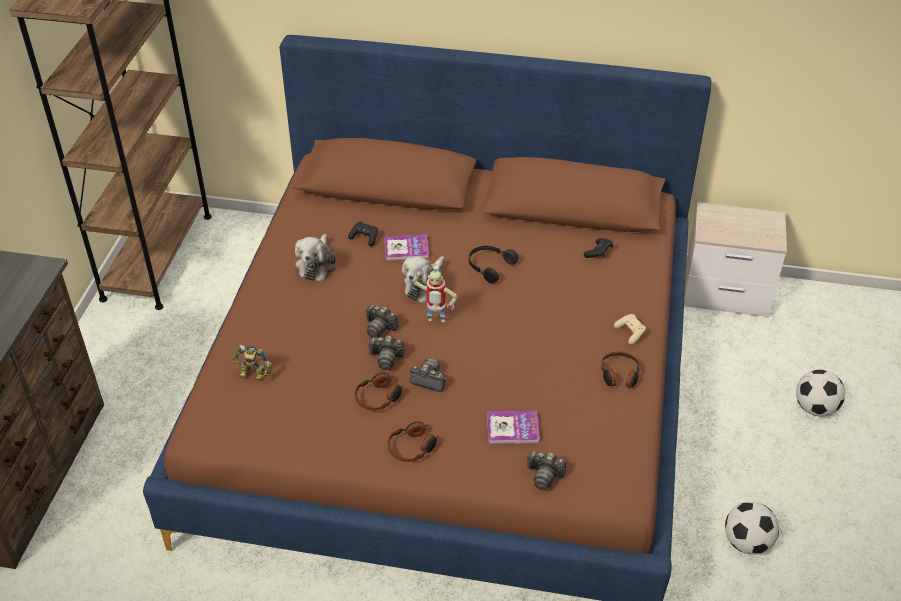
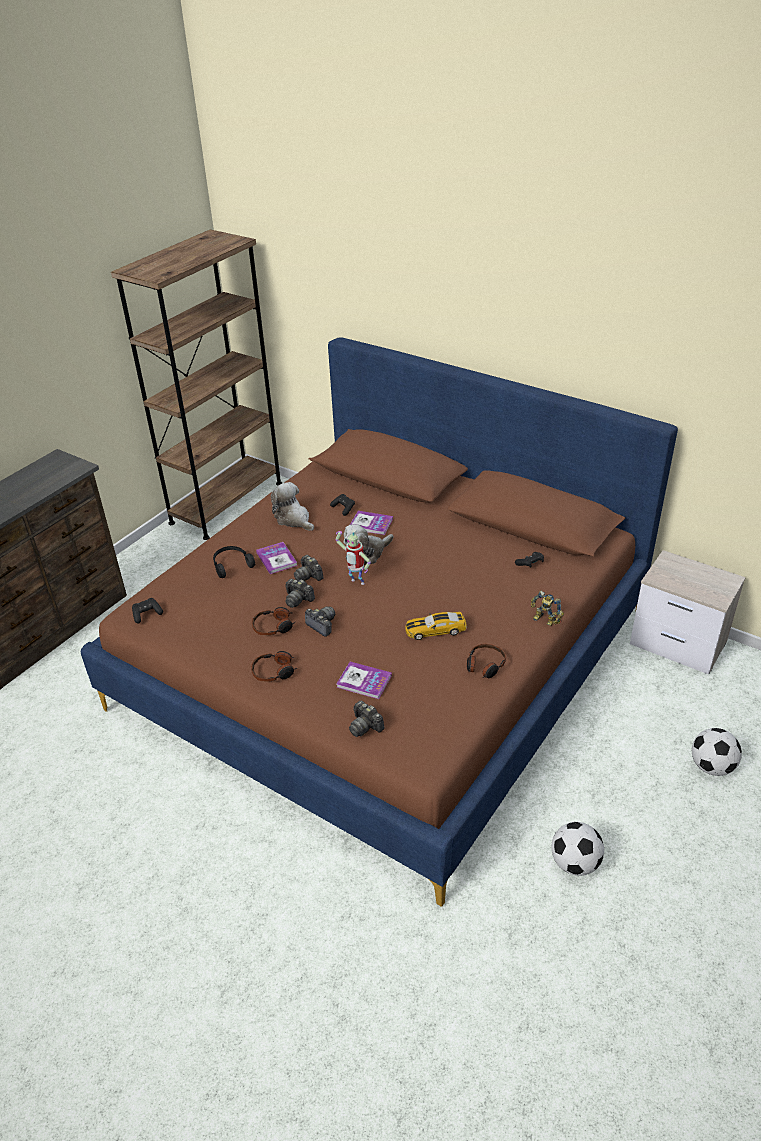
camera: 25 degrees right, 5 degrees down
(224, 425) = (147, 614): none -> black game controller
(253, 375) = (191, 585): toy robot -> toy robot (544, 620)
(316, 265) = (294, 519): plush toy -> plush toy turned 105 degrees clockwise
(330, 317) = (276, 559): none -> book
(489, 266) = (429, 552): black headphones -> black headphones (231, 565)
(549, 351) = (435, 630): none -> toy car
(630, 333) = (517, 634): beige game controller -> none

